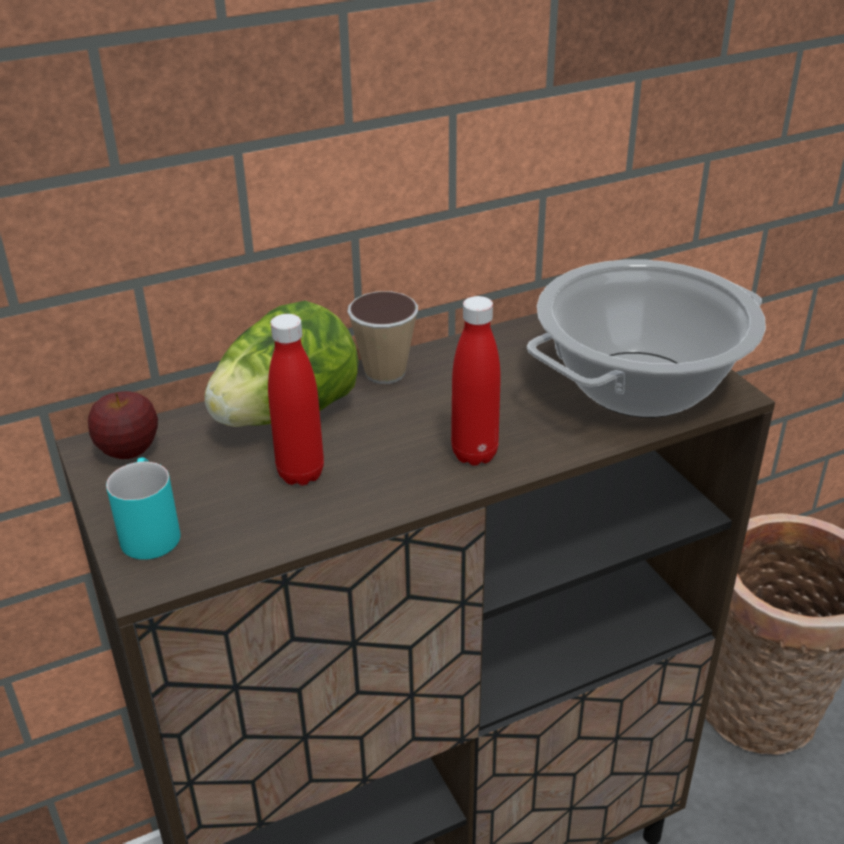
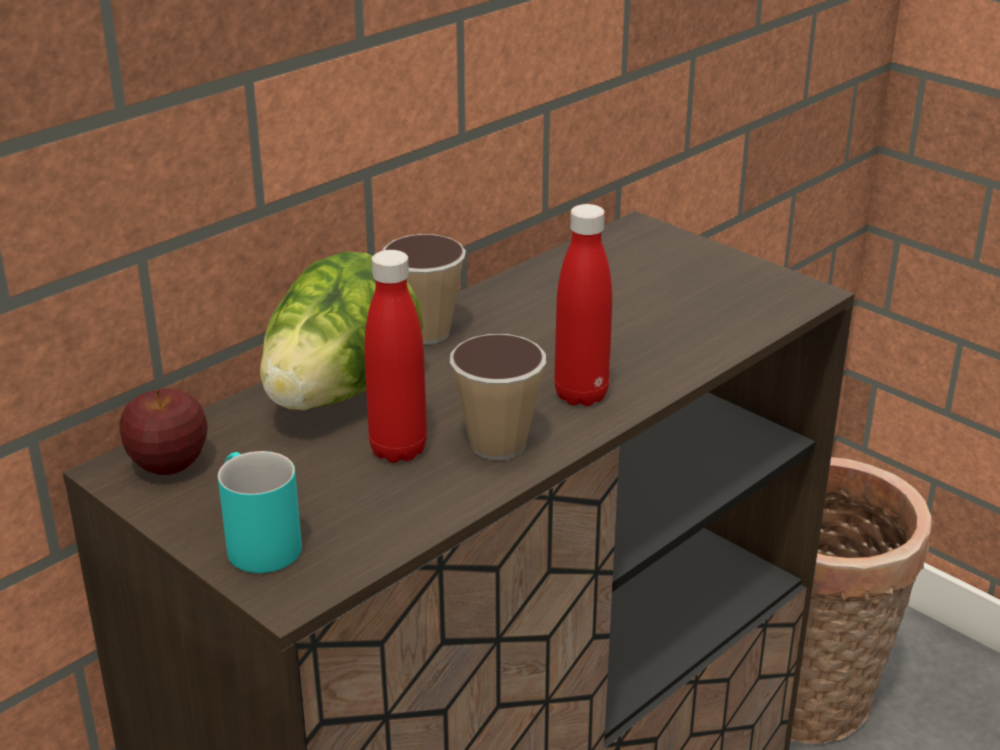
camera: 20 degrees left, 5 degrees down
(380, 486) = (498, 445): none -> cup
(639, 386) = (712, 300): cooking pot -> none

